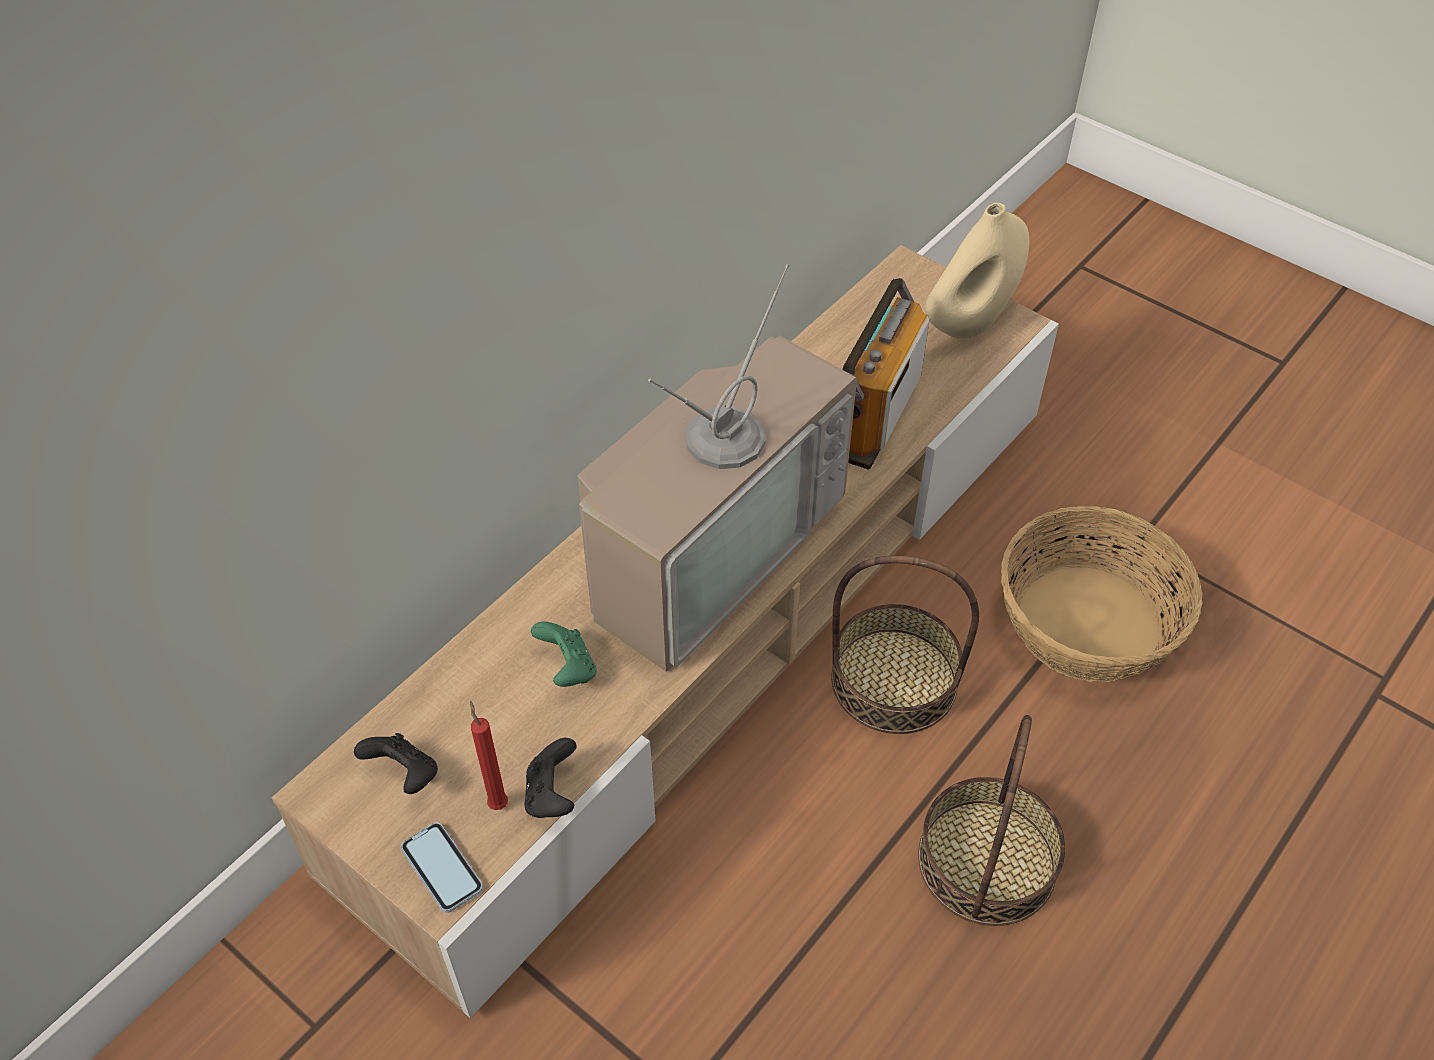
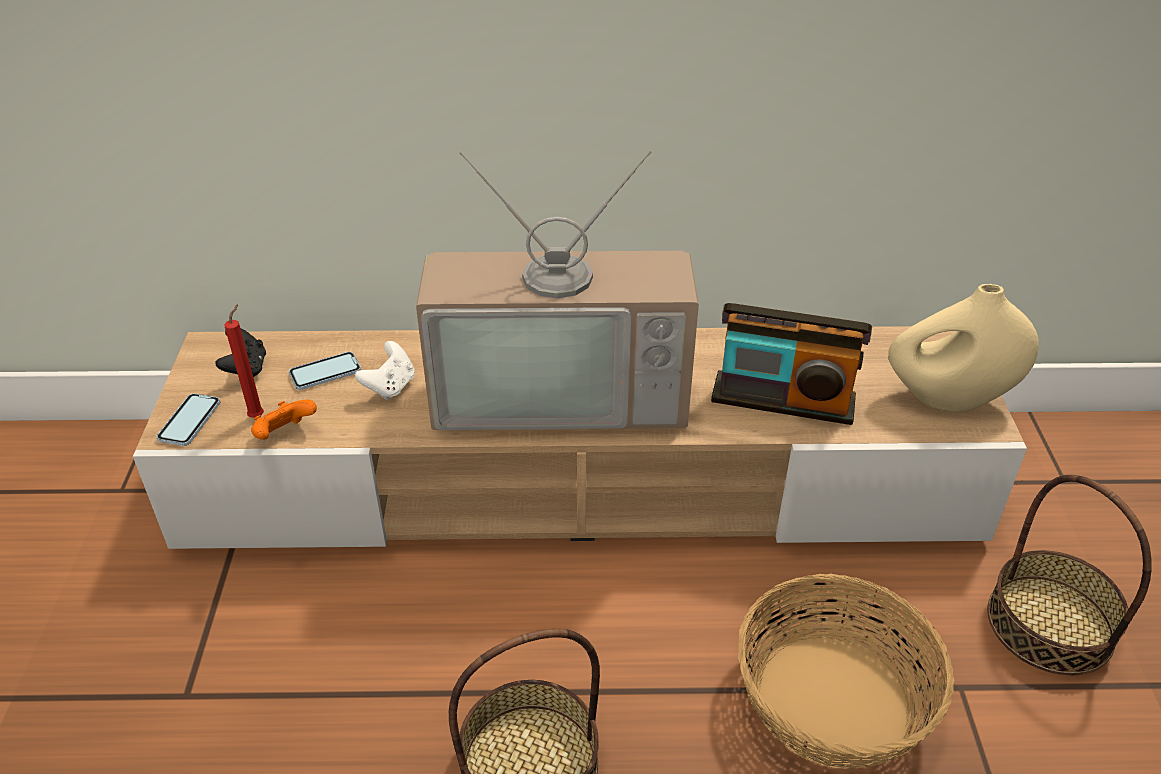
camera: 50 degrees right, 10 degrees down
(487, 709) = (325, 372): none -> phone
(552, 794) = (284, 435): black game controller -> orange game controller
(568, 668) = (390, 387): green game controller -> white game controller
(872, 413) = (783, 400): radio -> radio turned 150 degrees counterclockwise
(894, 680) = (637, 607): basket -> basket (1050, 624)

